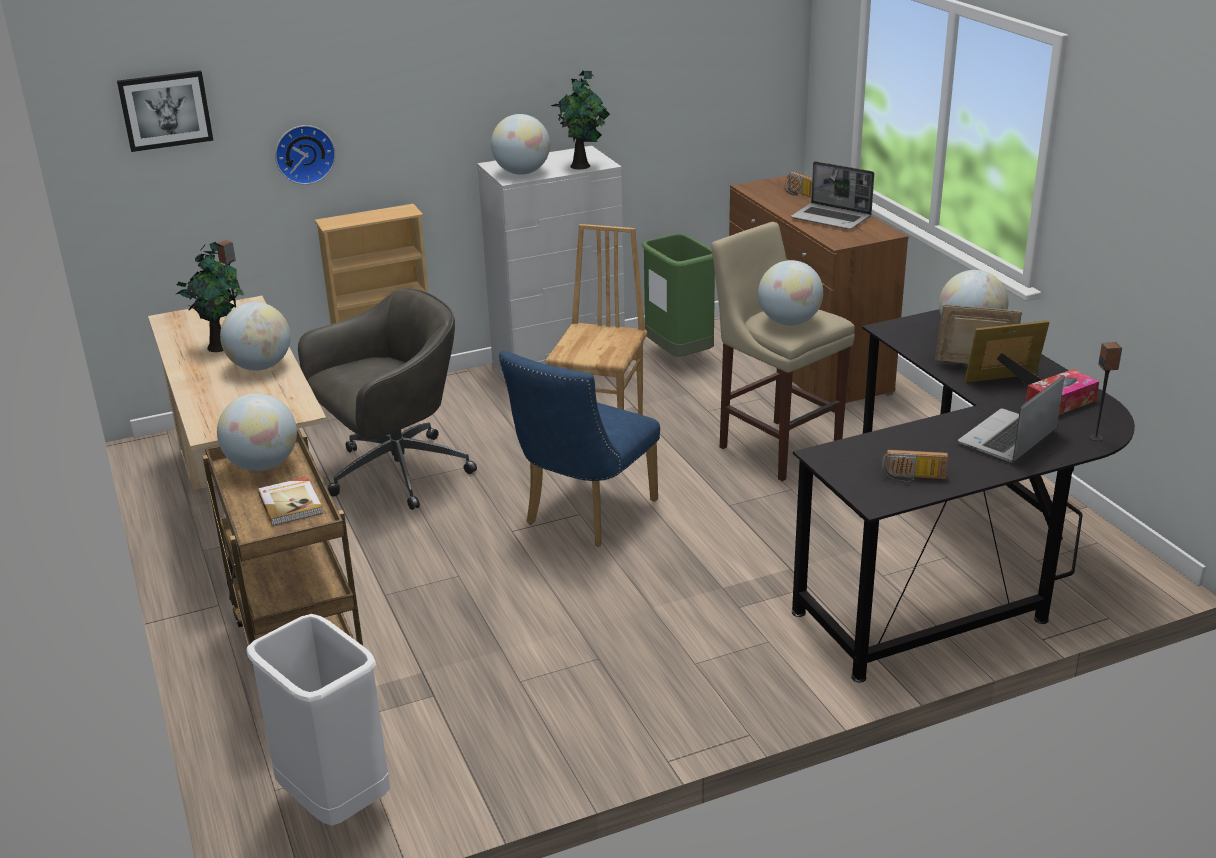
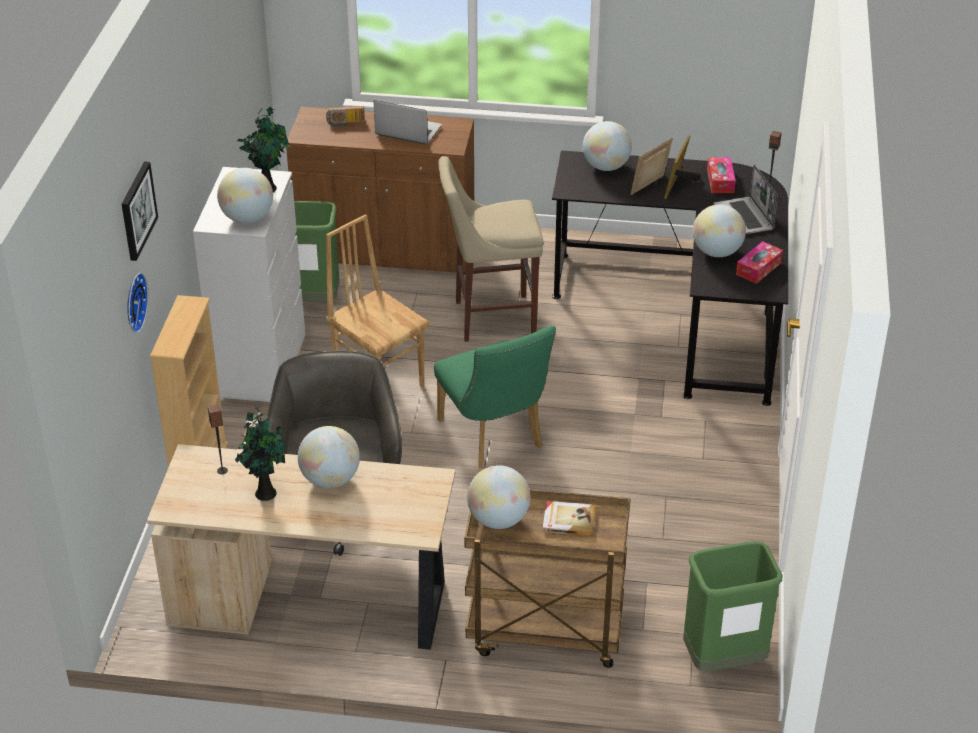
camera: 60 degrees left, 10 degrees up
(165, 110) = (85, 330): picture -> picture (137, 210)
(334, 803) = (723, 660): white trash can -> green trash can
(584, 516) = (494, 438): blue chair -> green chair
(789, 322) = (509, 222): globe -> globe (717, 252)
(832, 218) = (407, 131): laptop -> laptop turned 135 degrees counterclockwise
(913, 478) = (758, 268): radio -> tissue box

